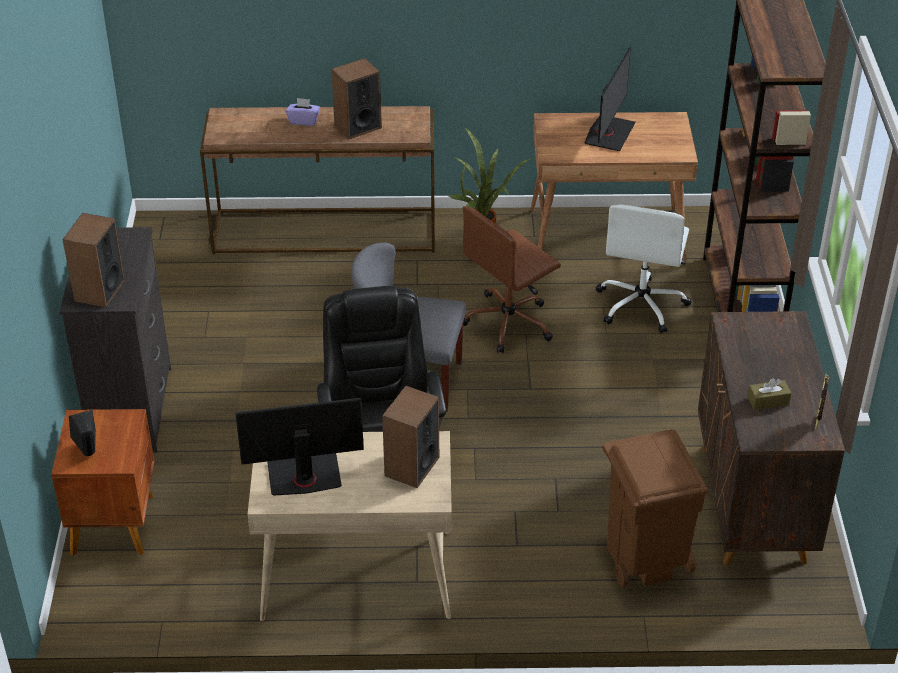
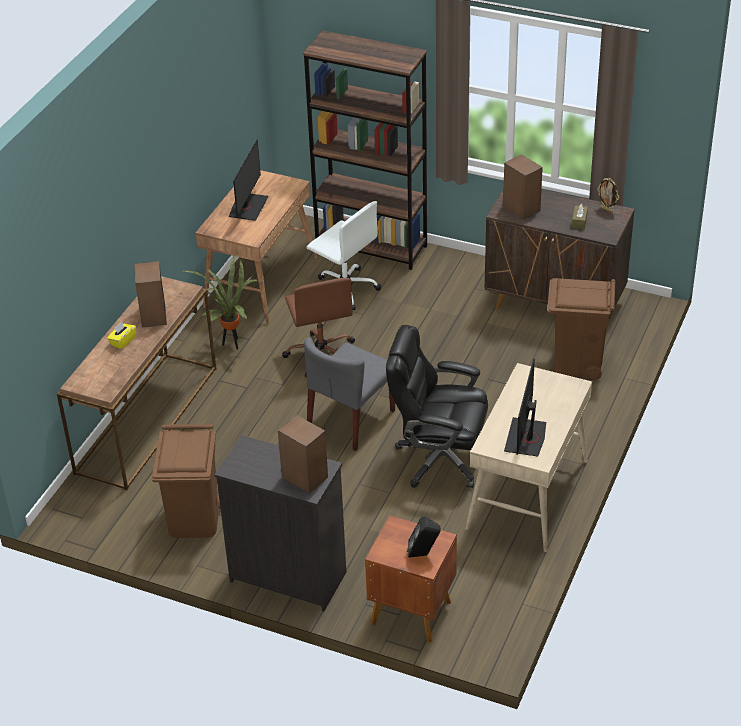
camera: 65 degrees left, 0 degrees up
(190, 314) = (194, 519): none -> brown trash can
(304, 121) = (122, 341): purple tissue box -> yellow tissue box
(411, 466) = (542, 387): speaker -> speaker (521, 208)
(609, 133) = (248, 207): monitor -> monitor turned 60 degrees clockwise

